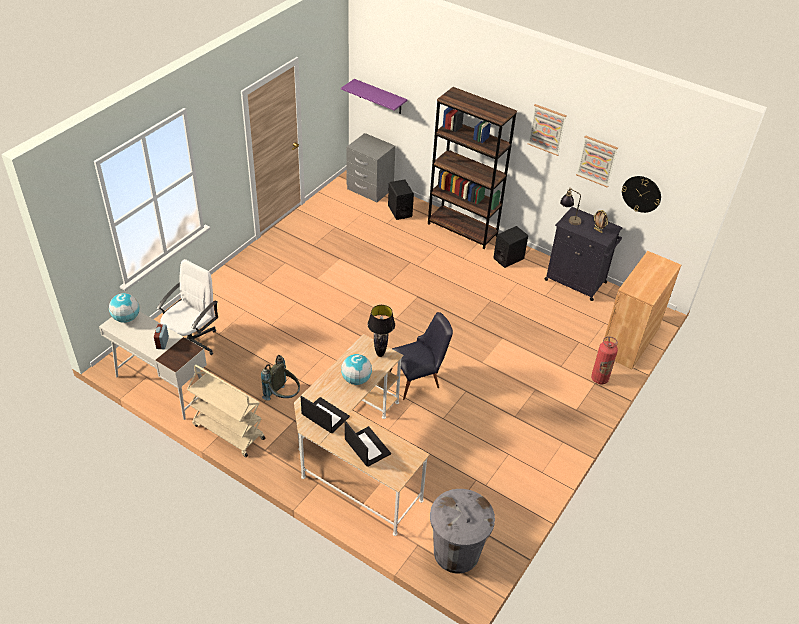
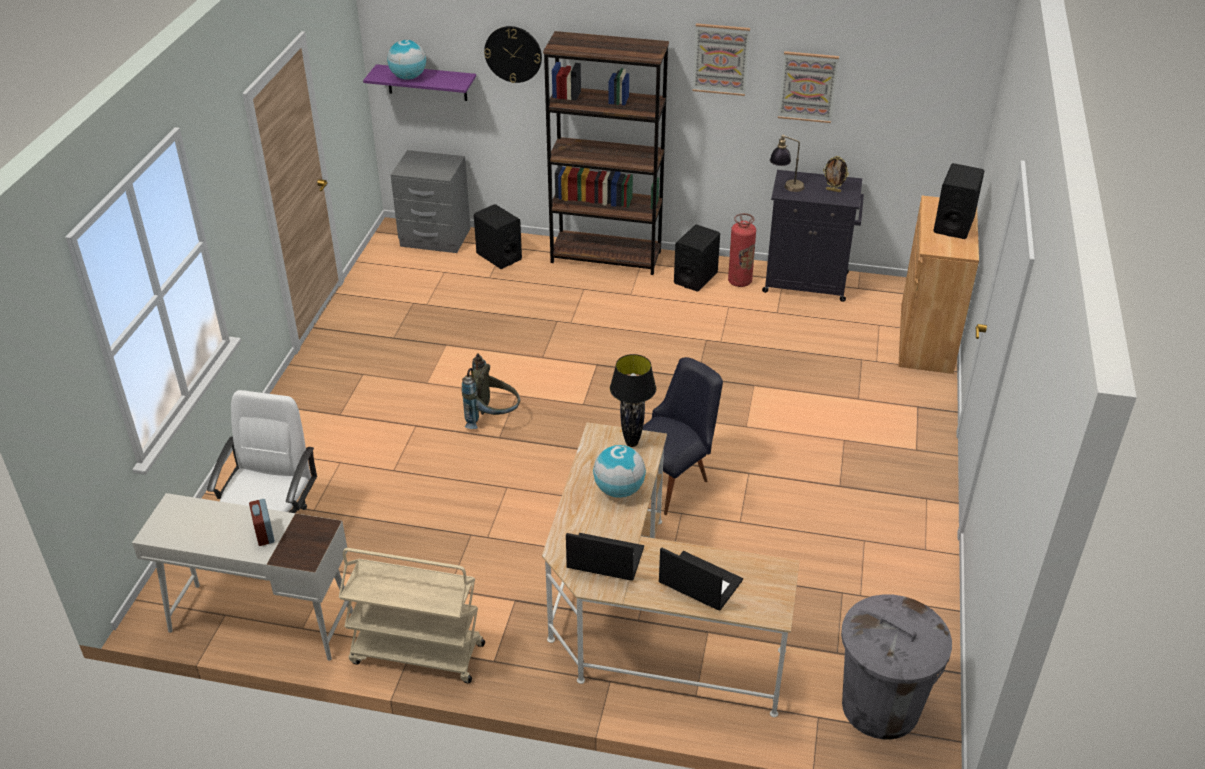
camera: 20 degrees left, 5 degrees down
(126, 318) = (176, 514): globe -> globe (408, 77)
(283, 396) = (476, 570): grey backpack -> grey backpack (493, 419)
(599, 378) = (920, 399): fire extinguisher -> fire extinguisher (739, 281)
(641, 194) = (884, 118): wall clock -> wall clock (513, 54)
(654, 276) = (953, 225): none -> black speaker

